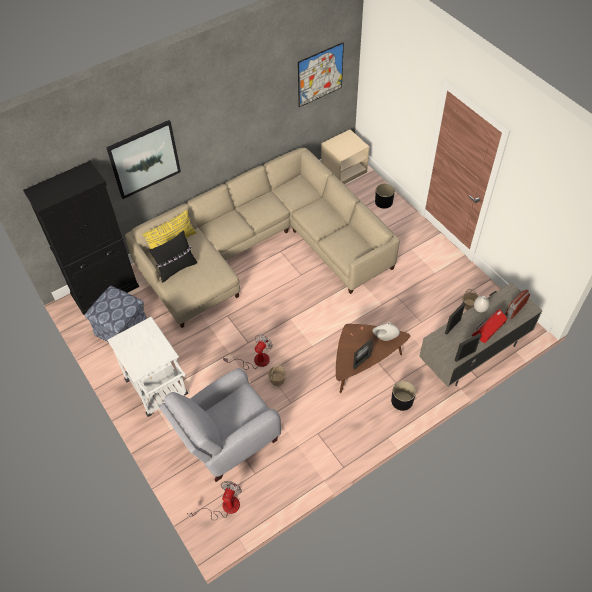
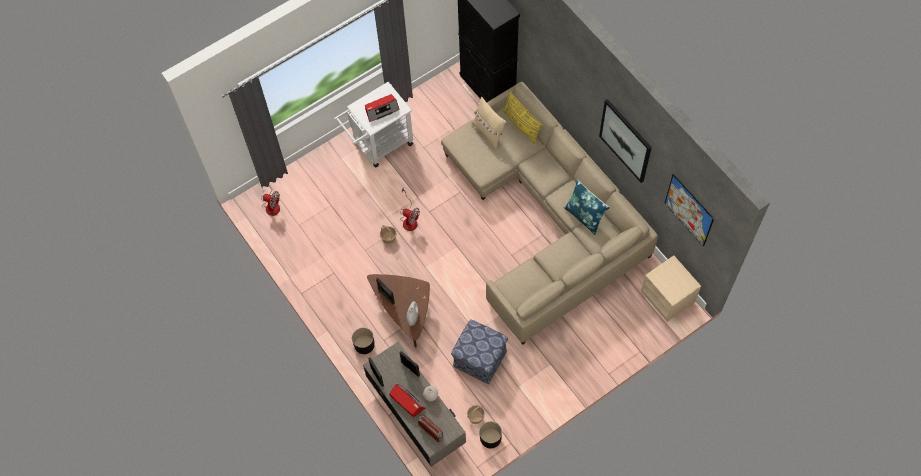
camera: 90 degrees right, 10 degrees up
(121, 329) = (444, 107): ottoman -> ottoman (479, 358)
(144, 159) = (552, 63): picture -> picture (625, 140)
(146, 345) = (381, 110): none -> radio
(176, 268) = (488, 132): black pillow -> beige pillow
(227, 439) = (330, 201): grey armchair -> none
(278, 200) = (584, 216): none -> blue pillow
(384, 202) = (620, 339): black planter -> black planter (490, 438)

